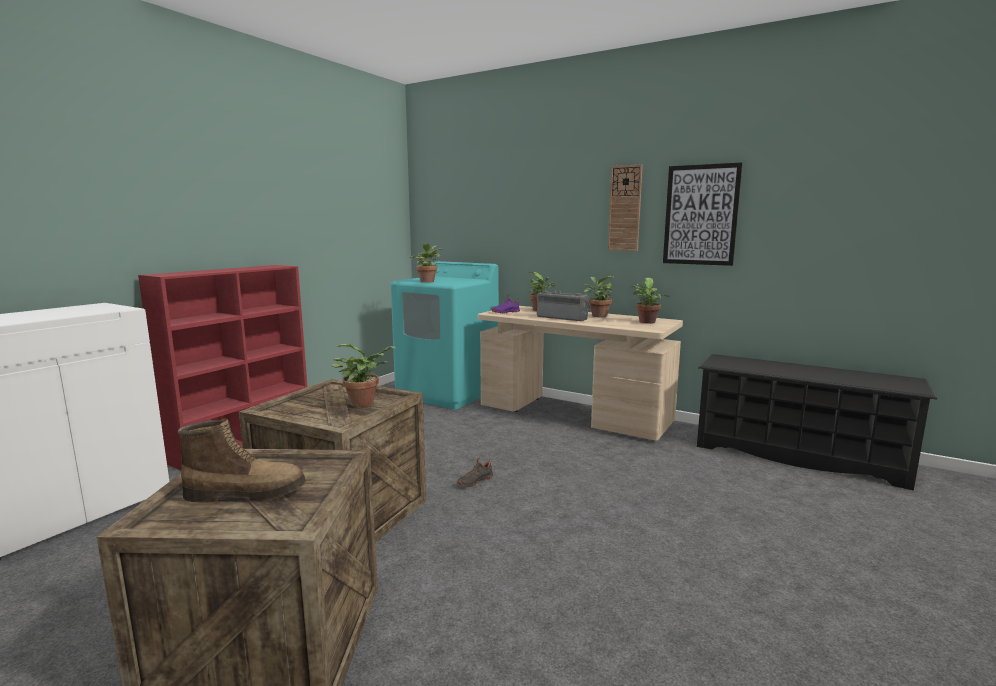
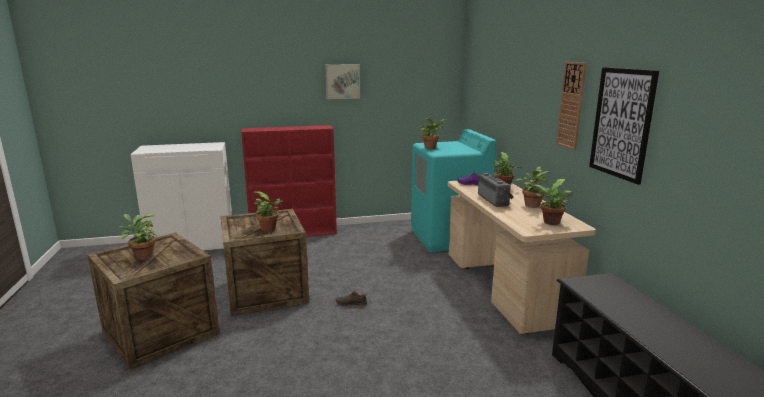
camera: 45 degrees right, 5 degrees up
(247, 493) = (142, 256): boot -> potted plant
(285, 200) = (342, 81): none -> picture

